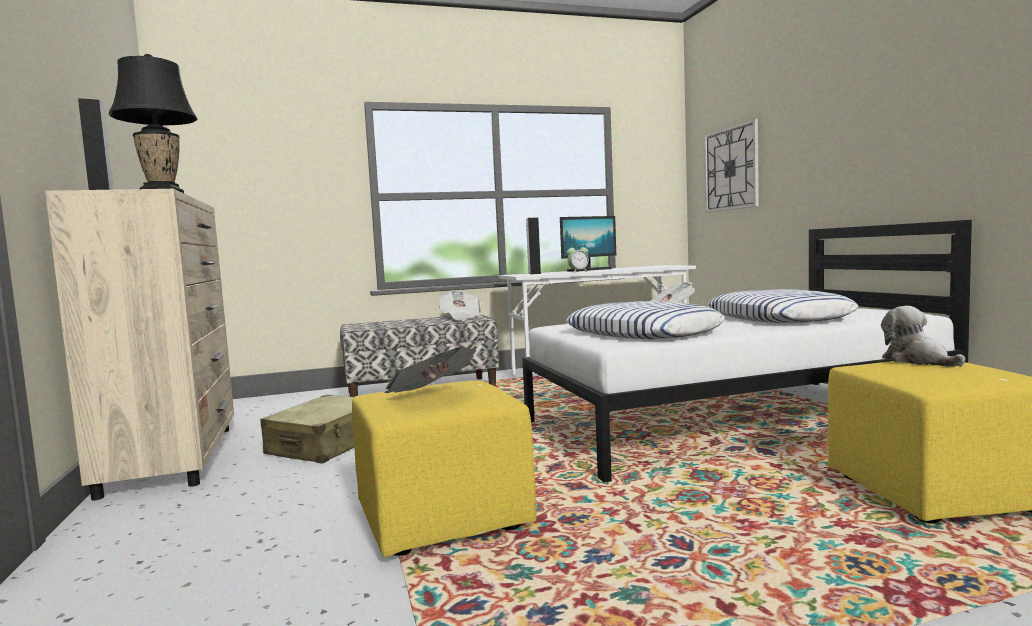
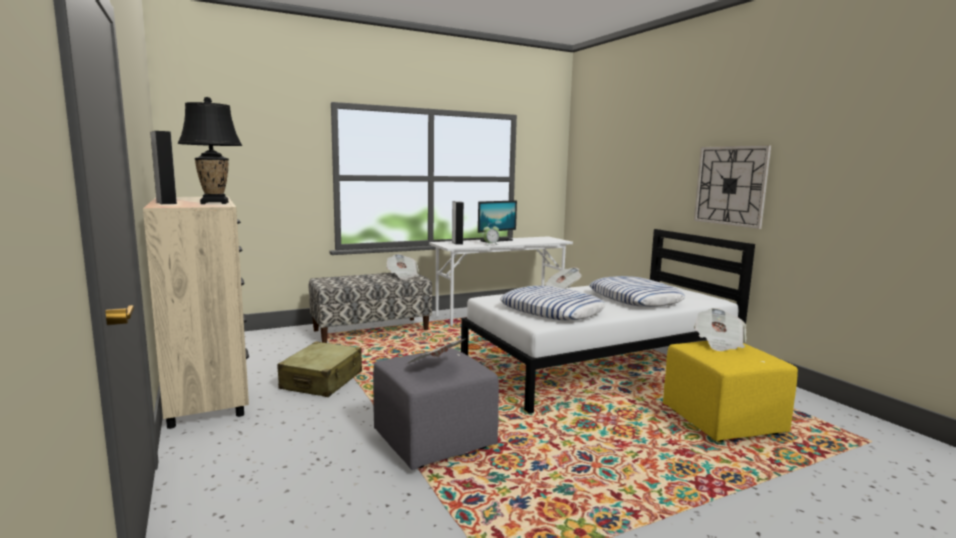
camera: 10 degrees left, 5 degrees up
(444, 518) = (435, 440): yellow ottoman -> grey ottoman
(731, 168) = (601, 172): wall clock -> wall clock (730, 186)
(918, 361) = (719, 343): plush toy -> newspaper

